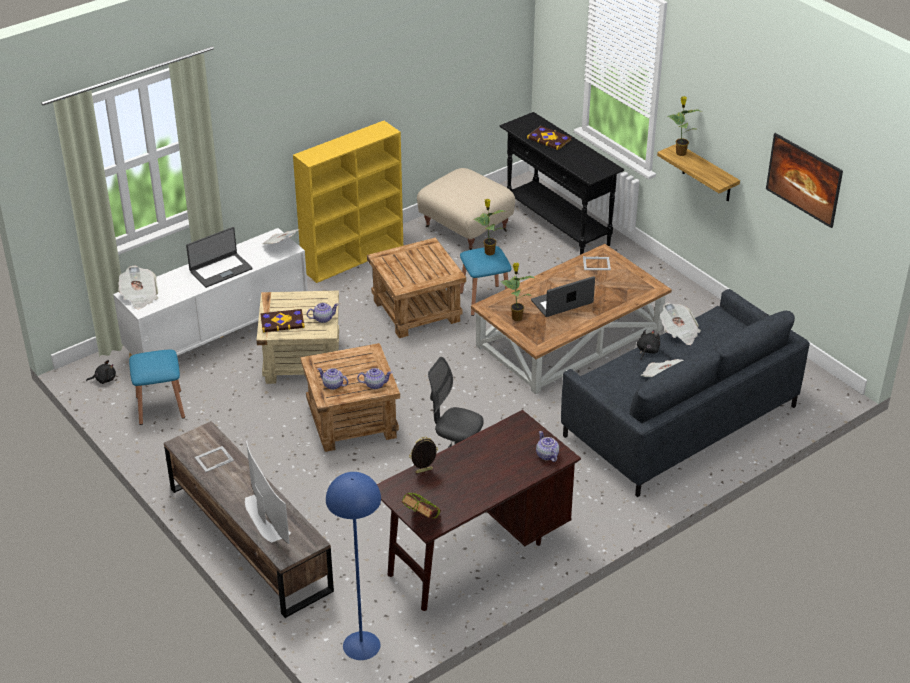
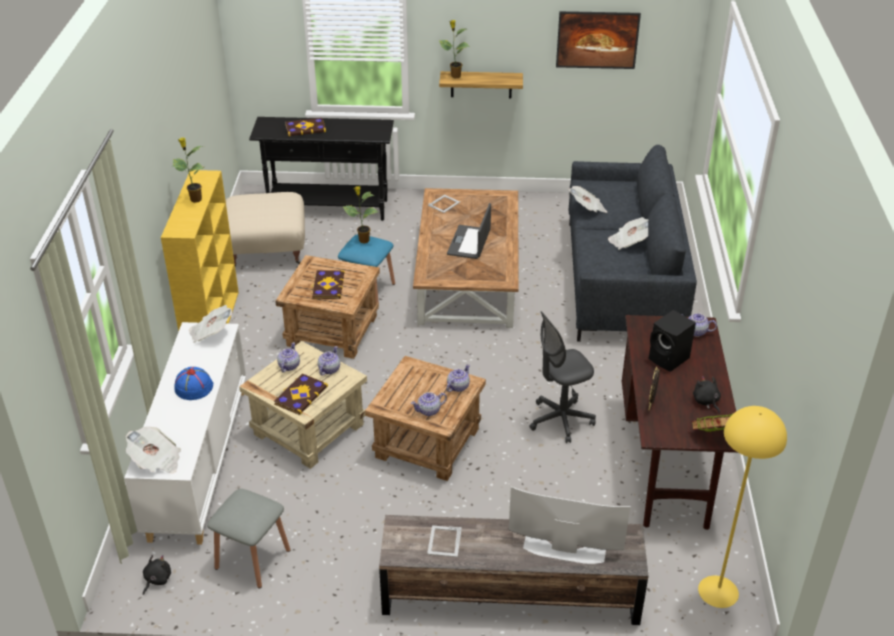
camera: 50 degrees left, 0 degrees up
(160, 407) = (252, 559): blue stool -> grey stool
(220, 270) = (193, 387): laptop -> blue hat
(305, 300) = (289, 366): none -> teapot
(362, 645) = (718, 591): blue floor lamp -> yellow floor lamp
(412, 267) = (327, 286): none -> book
(492, 456) = (669, 359): none -> black speaker
(516, 317) = (459, 272): potted plant -> potted plant (195, 199)
(647, 351) = (590, 233): black plush toy -> black plush toy (706, 401)

